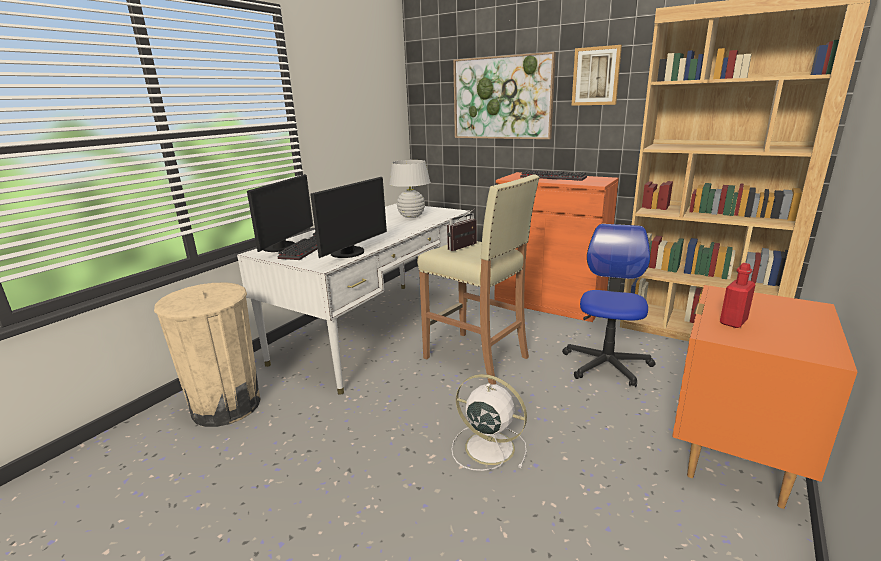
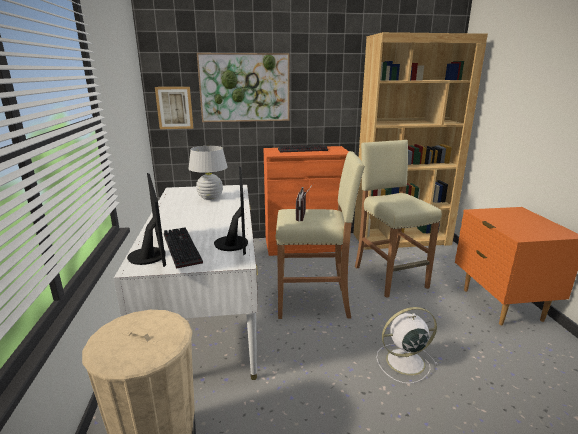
camera: 40 degrees left, 0 degrees up
(596, 76) = (320, 73): picture -> picture (174, 108)
(606, 364) = (389, 276): office chair -> beige stool
(733, 322) = (513, 227): red bottle -> none

